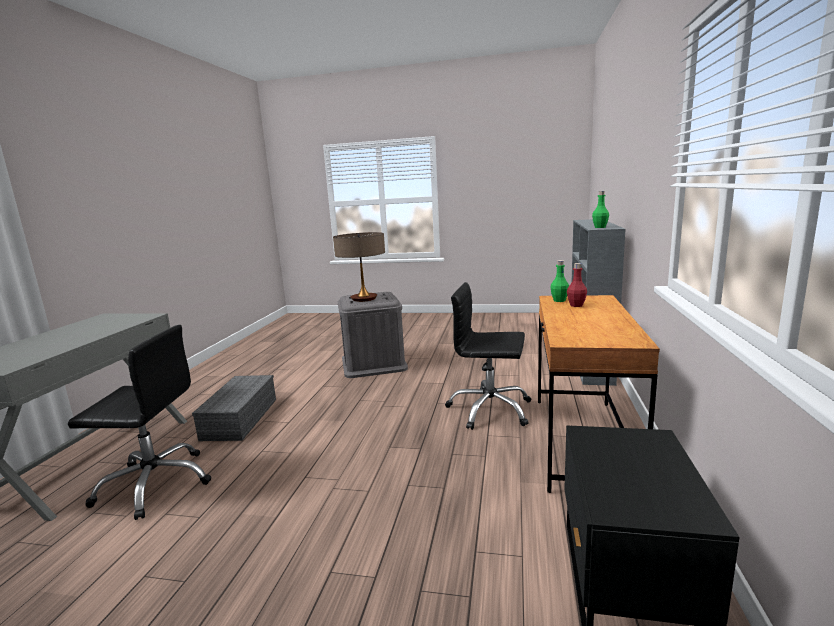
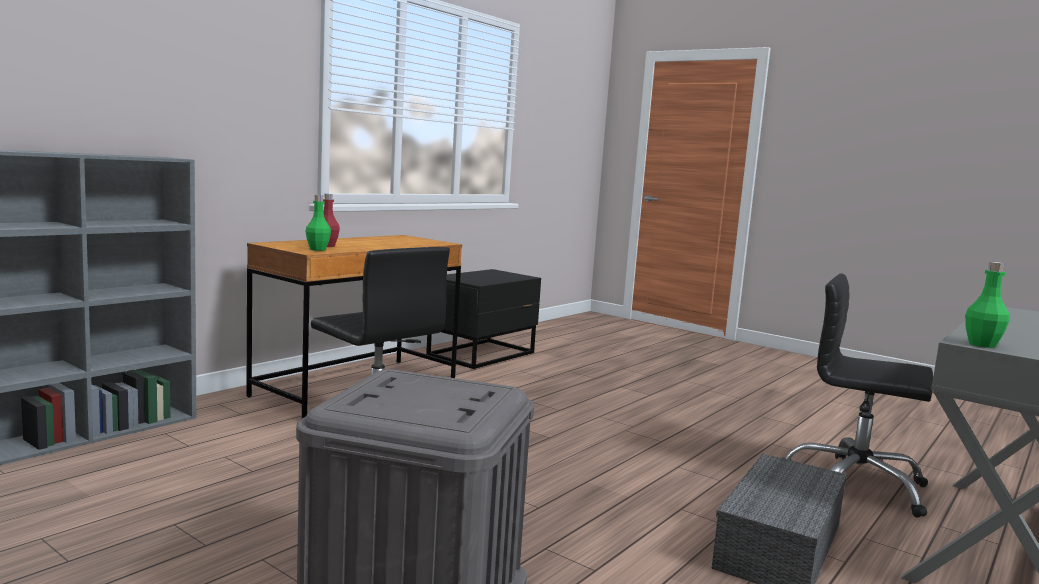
camera: 155 degrees left, 5 degrees down
(364, 299) = (441, 395): table lamp -> none
(600, 227) = (152, 156): green bottle -> green bottle (982, 345)

